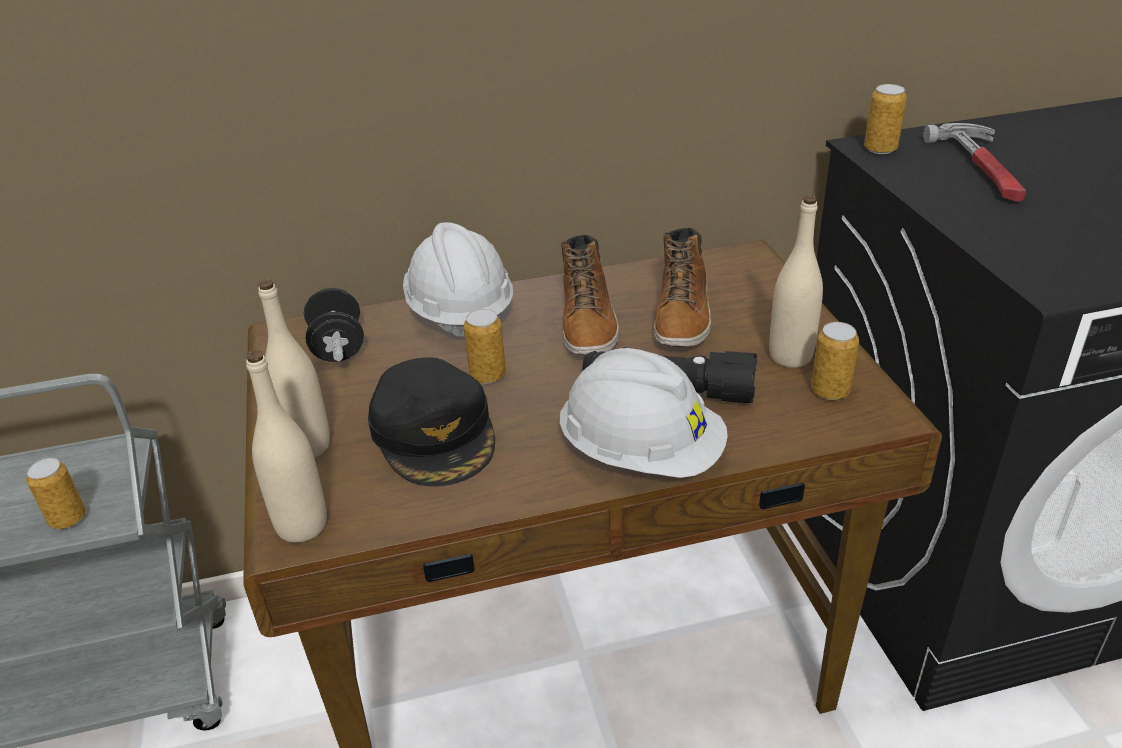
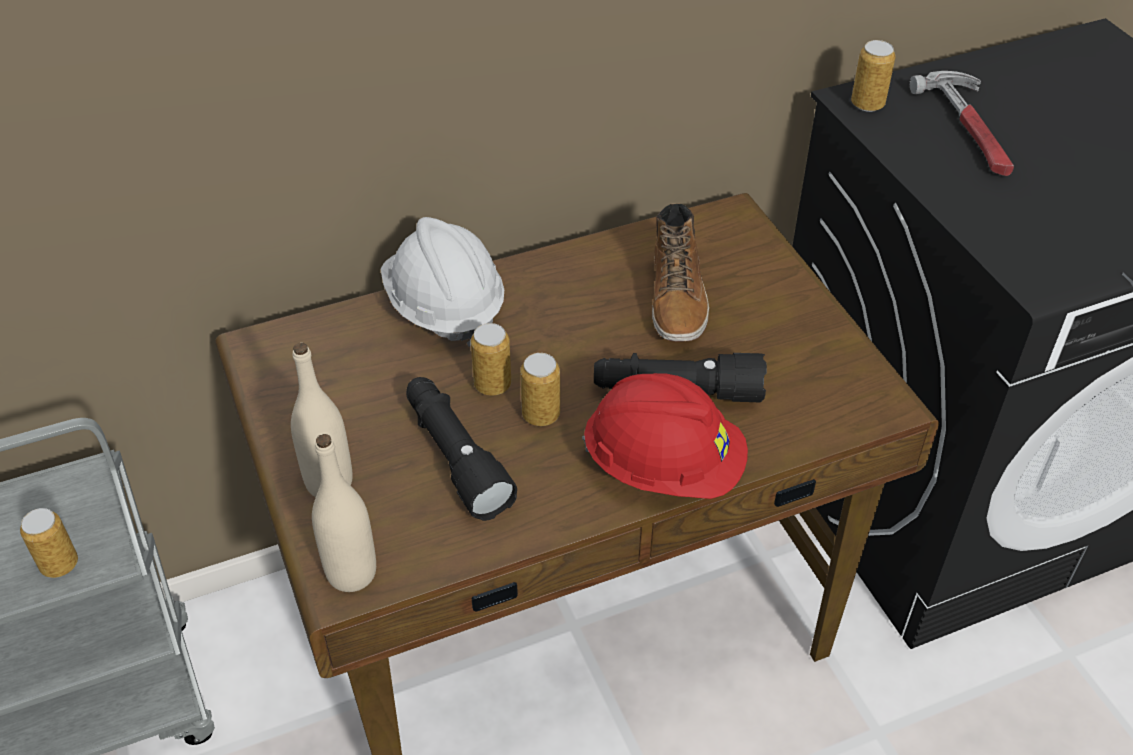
camera: 10 degrees left, 10 degrees up
(338, 347) = (325, 359): black dumbbell -> none
(435, 432) = (455, 457): black cap -> black flashlight
(589, 323) = (583, 313): boot -> none
(641, 454) = (663, 466): white hard hat -> red hard hat
(790, 356) = (790, 342): beige bottle -> none
(830, 391) = (833, 381): can -> can (541, 415)

